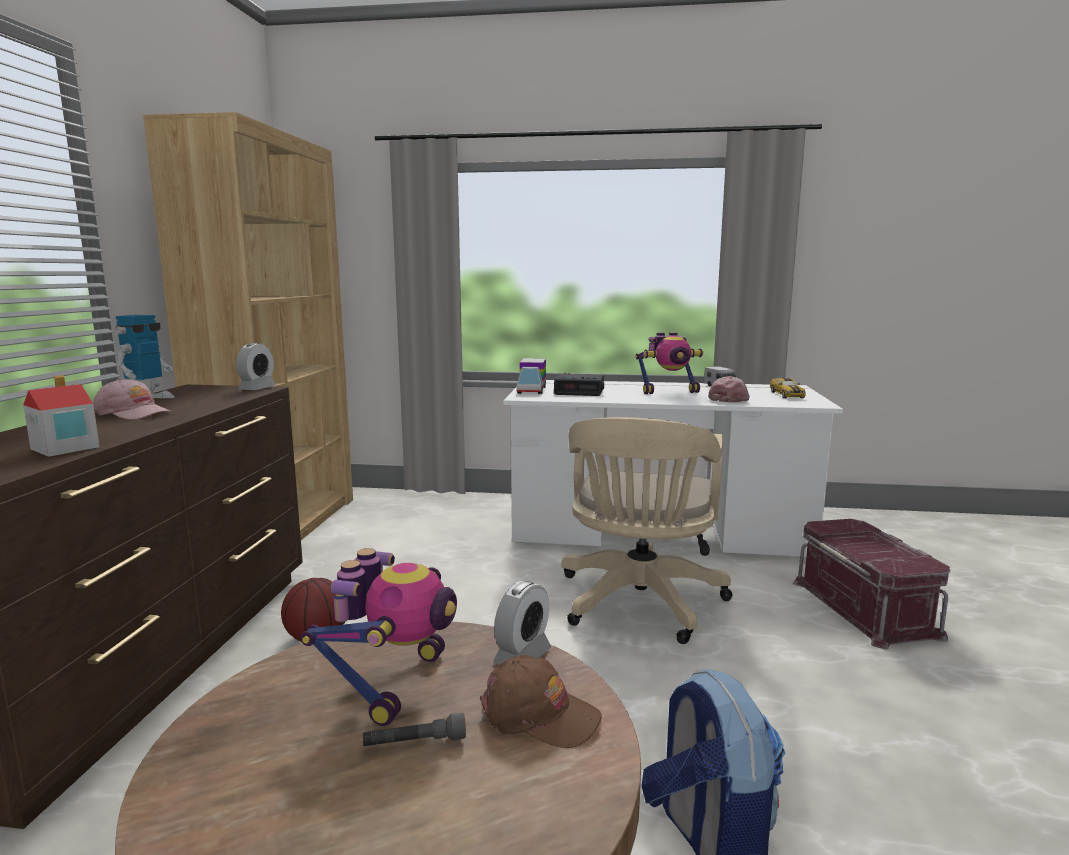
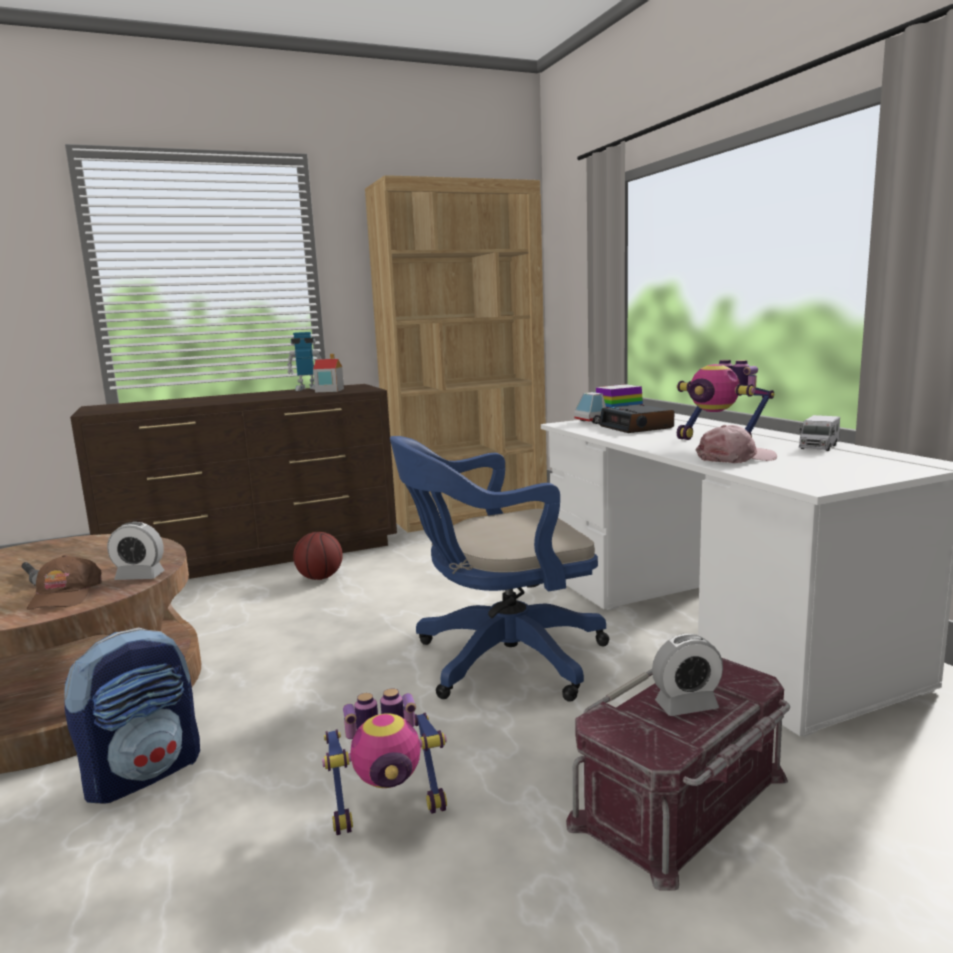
camera: 60 degrees right, 0 degrees up
(64, 448) = (171, 405): toy house -> toy house (329, 390)
(134, 413) = (264, 395): pink cap -> none
(257, 388) = (368, 389): alarm clock -> alarm clock (686, 705)
(394, 683) = (98, 560): toy robot -> toy robot (389, 810)
(639, 604) = (500, 660): beige office chair -> blue office chair
(786, 395) = (849, 469): toy car -> none

